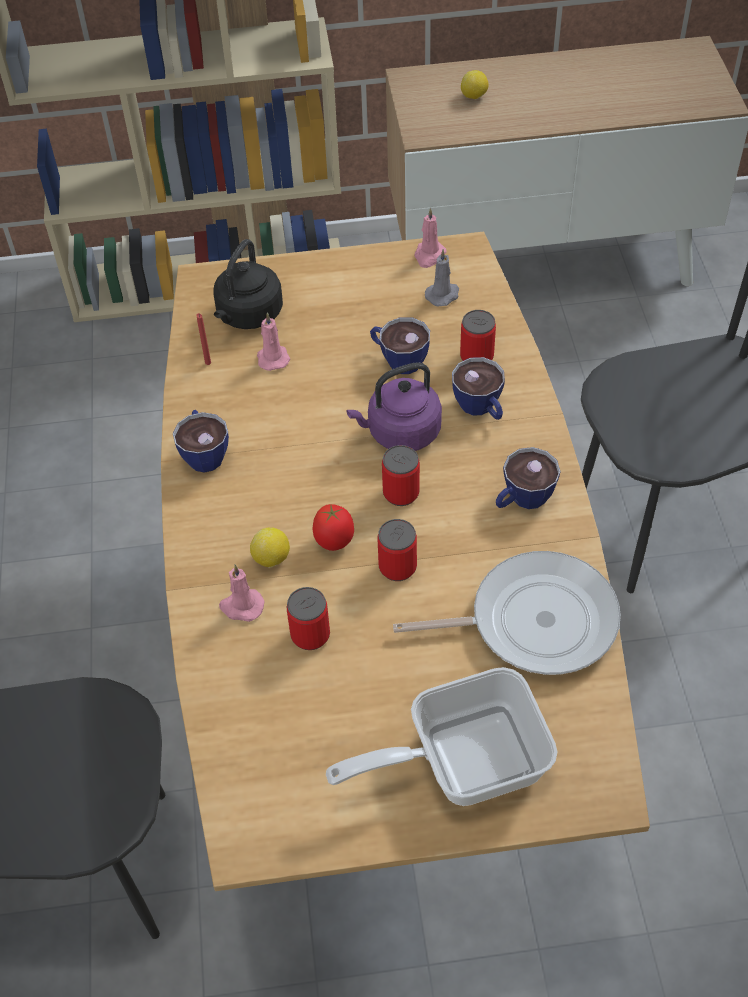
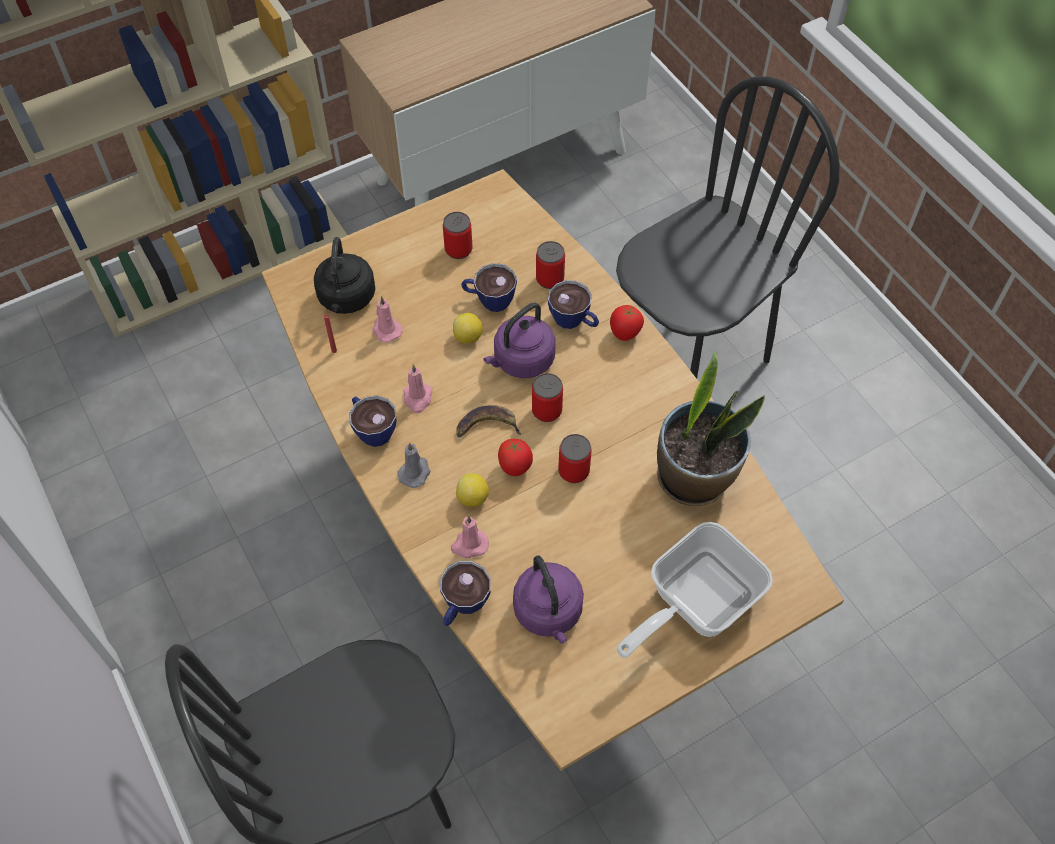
camera: 25 degrees left, 5 degrees up
(289, 710) = (549, 613): none -> purple kettle
(310, 635) = (534, 548): can -> can (458, 249)
(326, 488) = (486, 426): none -> banana
(429, 256) = (469, 203): pink candle -> pink candle (417, 398)
(443, 295) = (497, 234): grey candle -> grey candle (415, 472)
(474, 97) = (427, 47): lemon -> lemon (468, 337)
(522, 500) = (640, 385): cup -> cup (462, 606)
(532, 439) = (624, 334): none -> tomato
(534, 621) = (694, 477): frying pan -> potted plant

